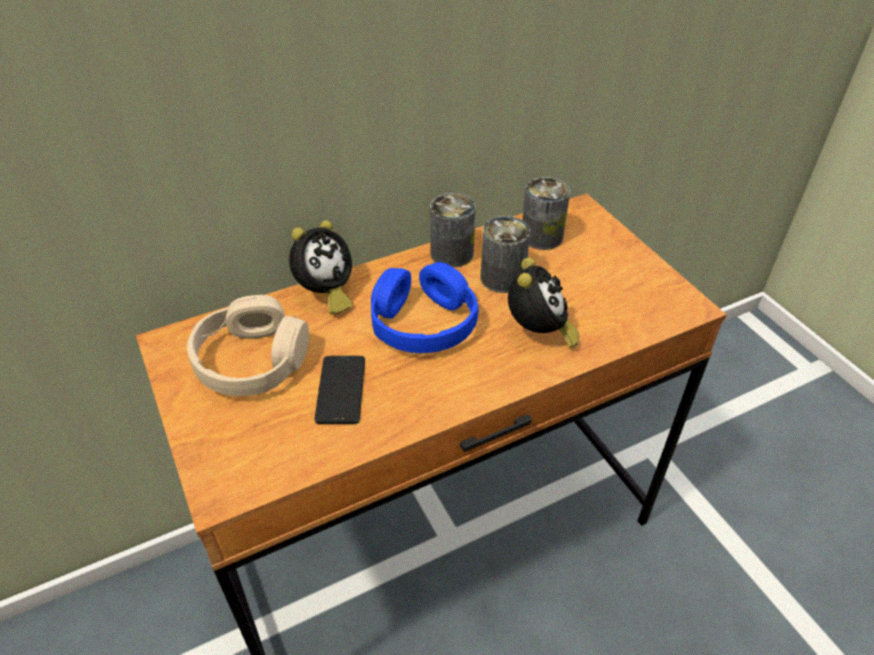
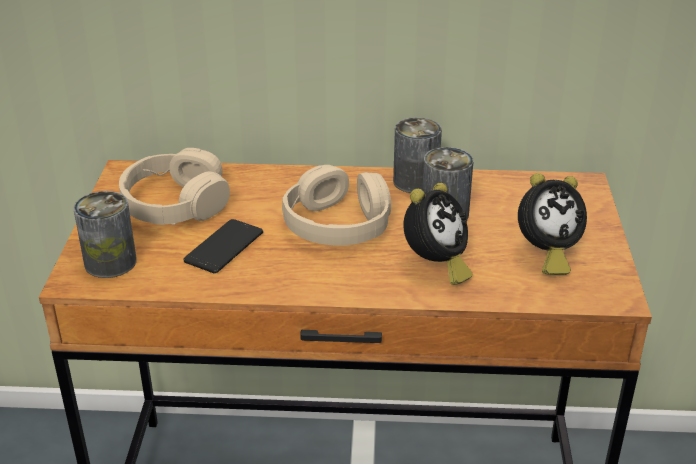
camera: 30 degrees right, 10 degrees down
(325, 294) = (275, 177): alarm clock -> alarm clock (545, 255)
(423, 322) = (338, 224): blue headphones -> beige headphones
(541, 236) = (518, 194): can -> can (110, 262)

